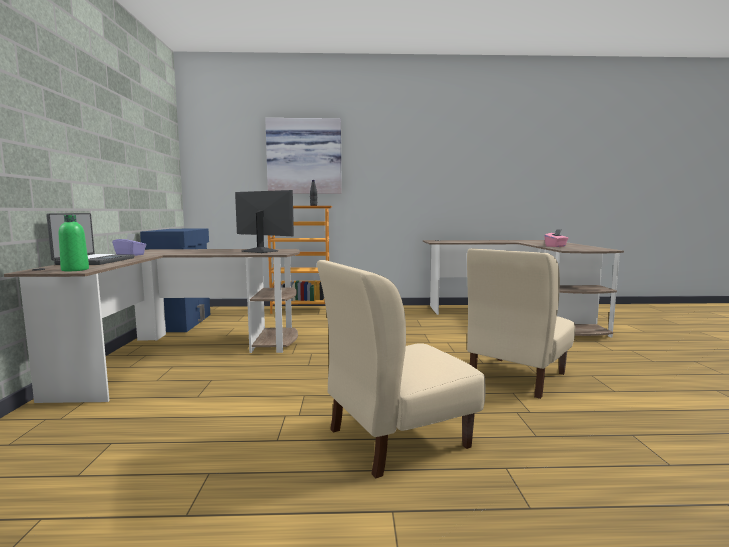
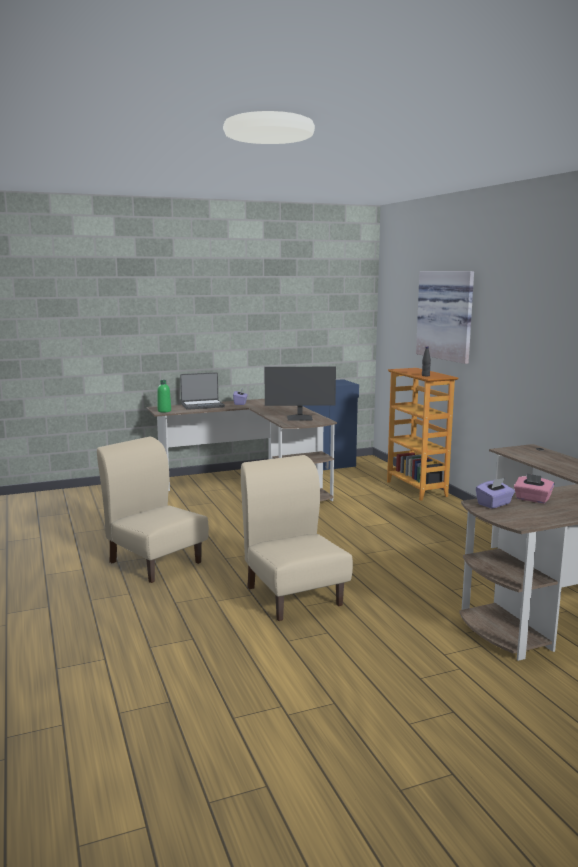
camera: 70 degrees right, 5 degrees up
(260, 251) = (300, 418): monitor -> monitor turned 75 degrees clockwise
(516, 376) = (293, 595): beige chair -> beige chair turned 45 degrees clockwise
(569, 249) = (494, 504): none -> purple tissue box

